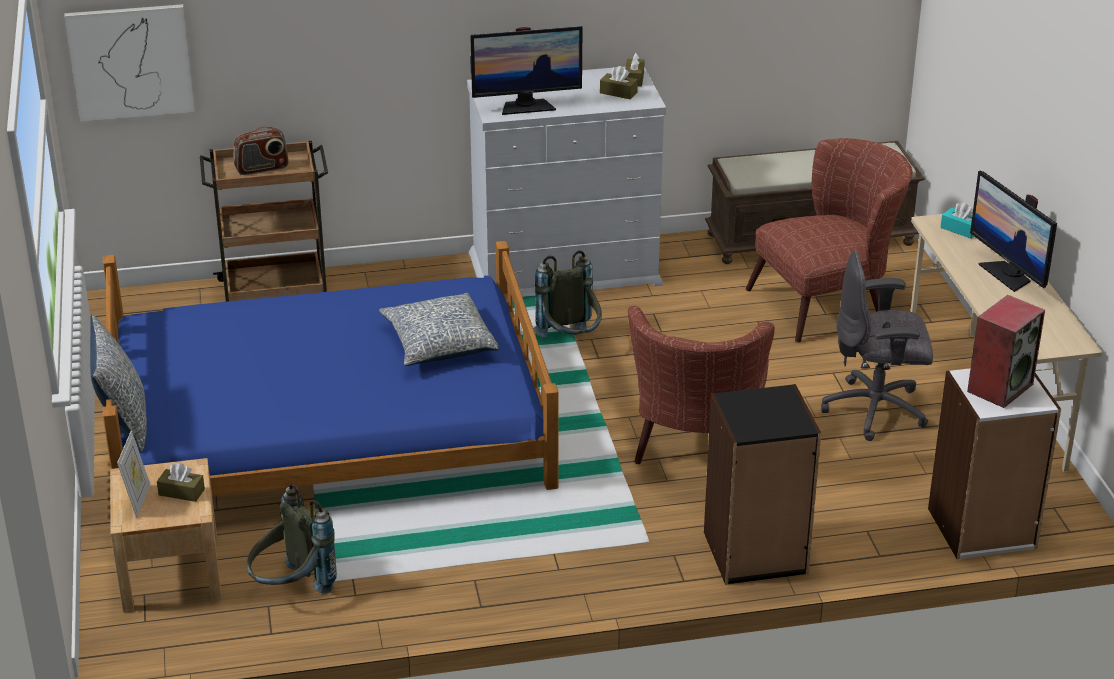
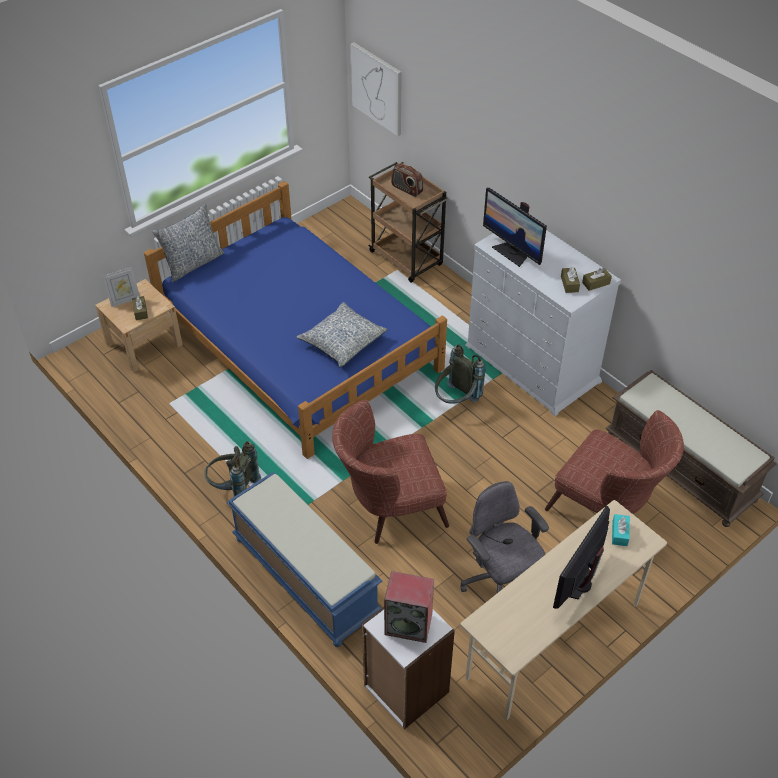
camera: 60 degrees right, 15 degrees up
(291, 590) = (155, 393): grey backpack -> grey backpack (233, 489)
(755, 554) = (304, 576): black bookcase -> blue bench

